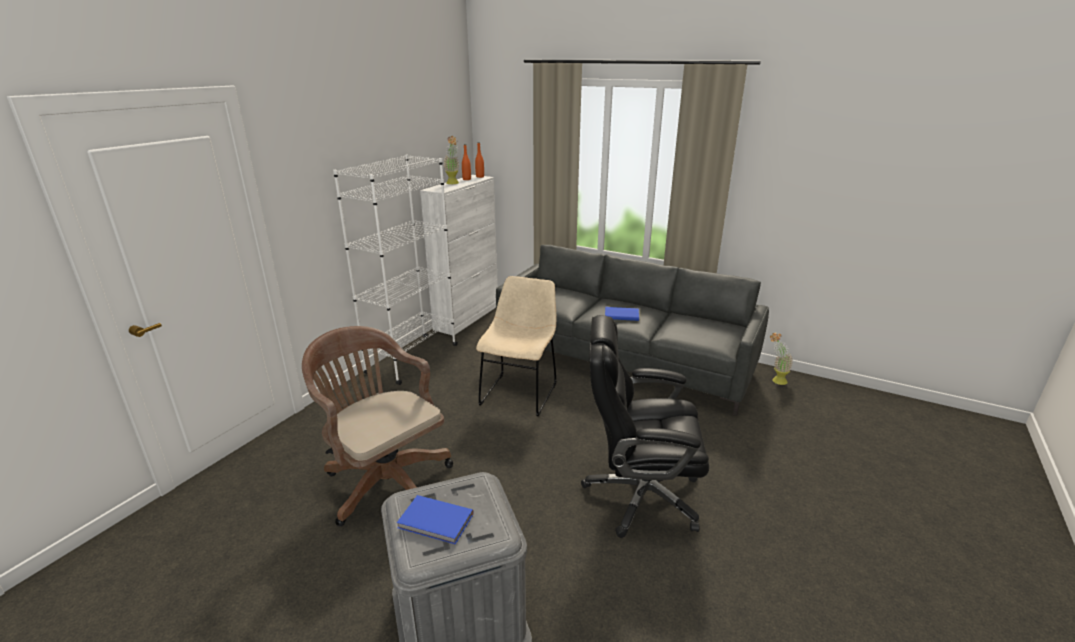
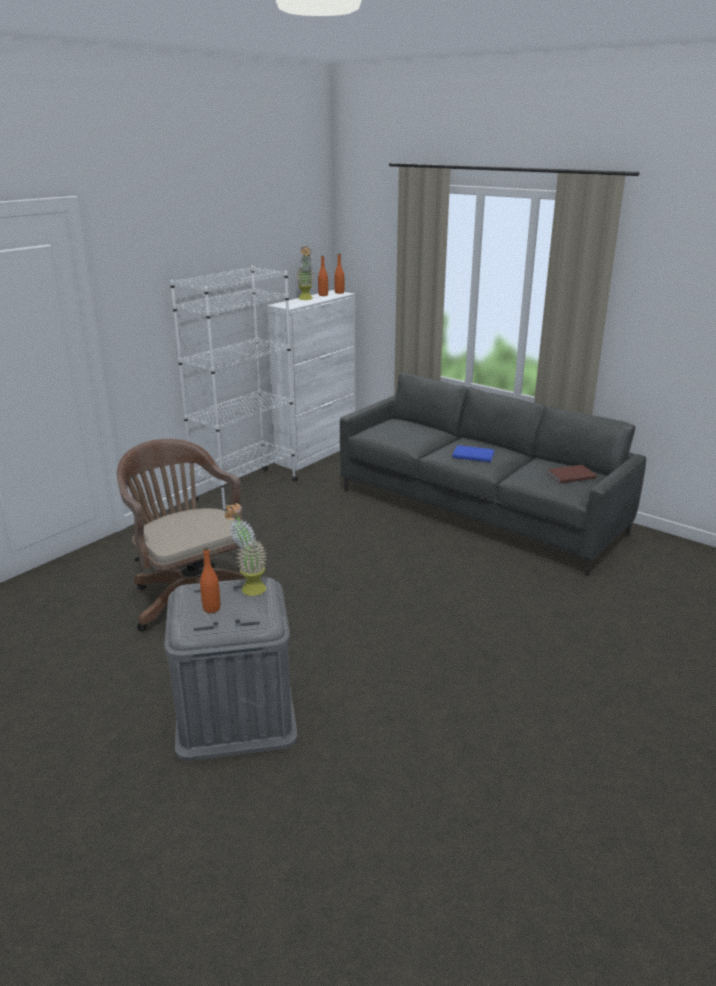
camera: 10 degrees right, 0 degrees up
(436, 522) = (211, 608): blue book -> orange bottle
(520, 392) = (352, 532): beige chair -> none
(639, 495) = (447, 637): black office chair -> none
(710, 328) = (570, 475): none -> brown book
(775, 380) = (653, 545): potted plant -> potted plant (248, 587)

